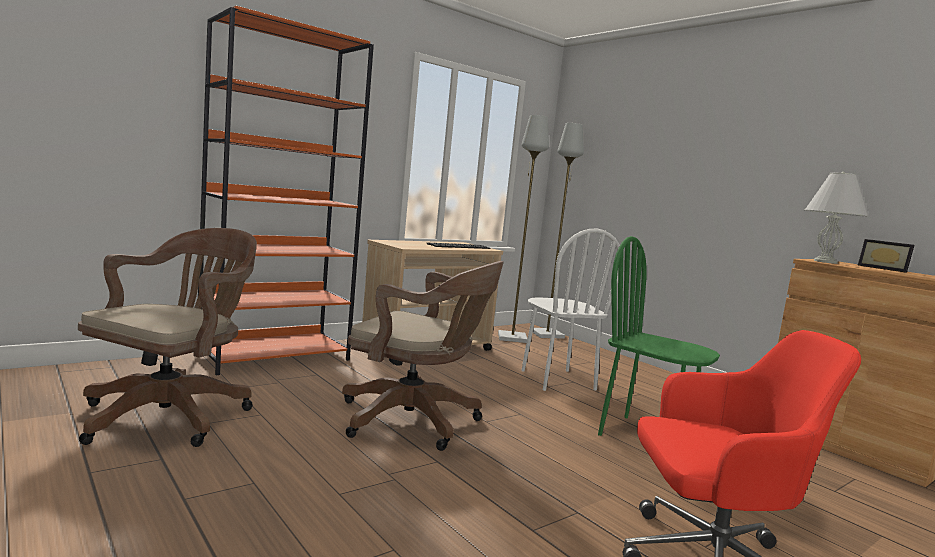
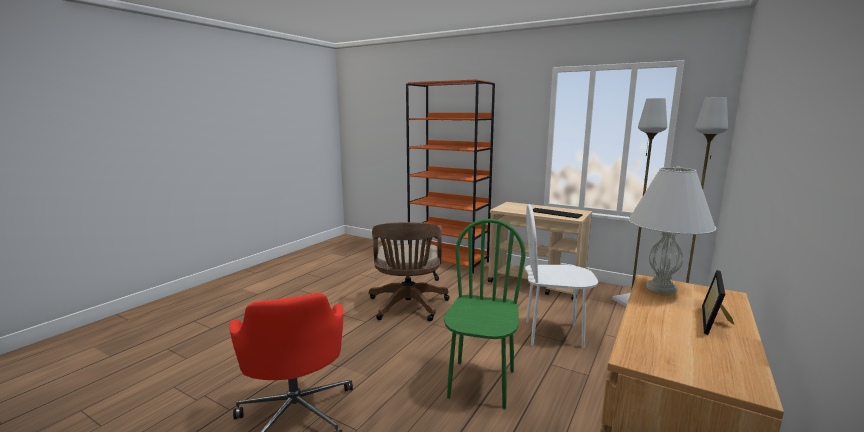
camera: 70 degrees right, 5 degrees up
(172, 414) = (360, 267): brown office chair -> none
(557, 380) = (553, 334): white chair -> white chair turned 45 degrees clockwise

